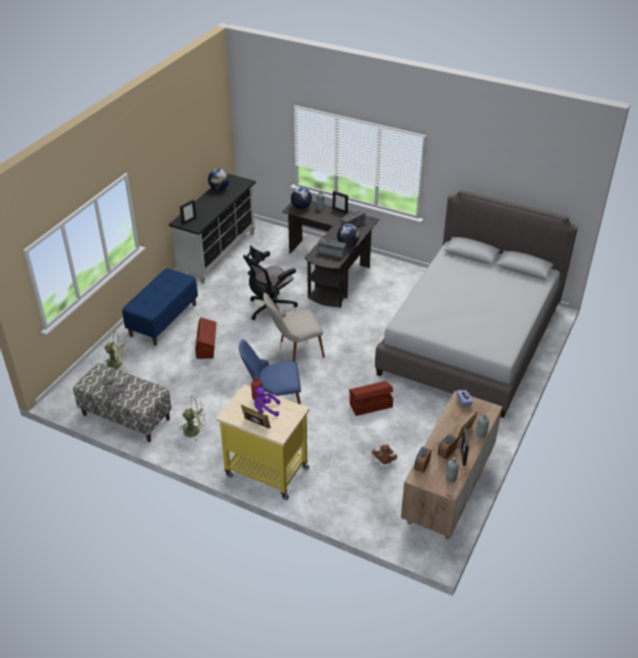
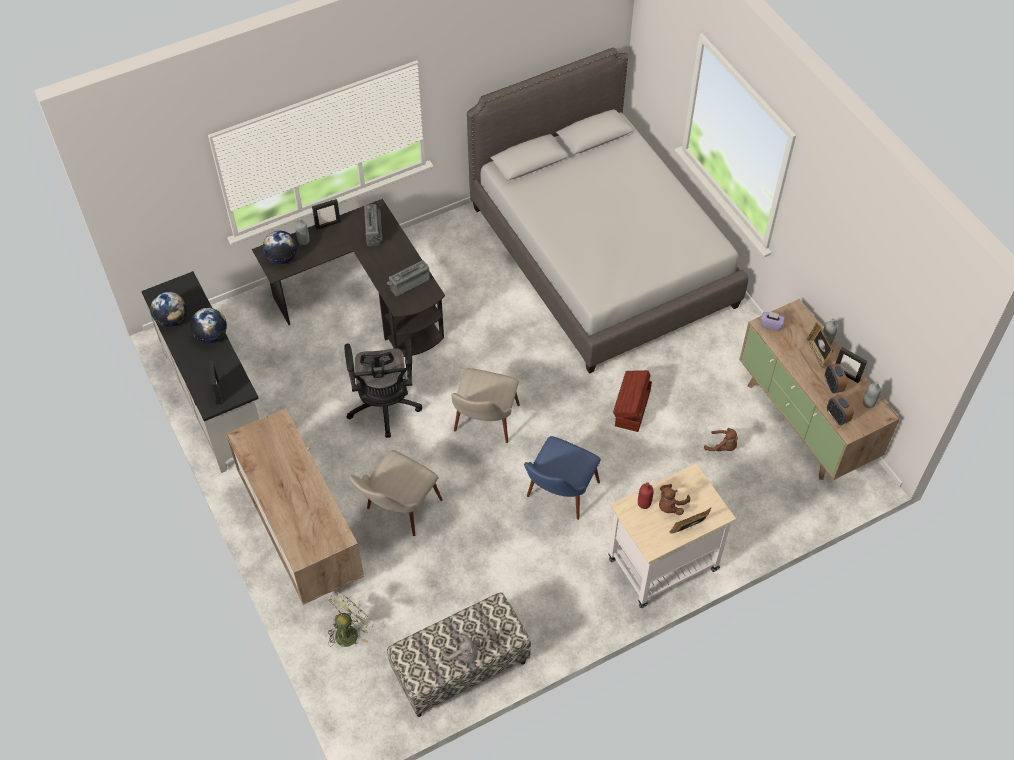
camera: 55 degrees left, 15 degrees up
(163, 320) = (302, 535): blue bench -> green dresser
(195, 430) = (542, 603): green fan -> none
(206, 346) = (397, 513): brown storage box -> beige chair
(265, 410) = (670, 506): purple plush toy -> brown plush toy
(266, 472) = (662, 566): yellow cart -> white cart
(348, 244) = (407, 259): globe -> globe (211, 336)

